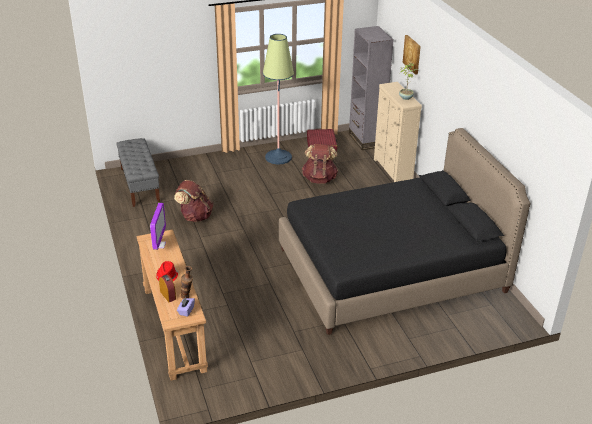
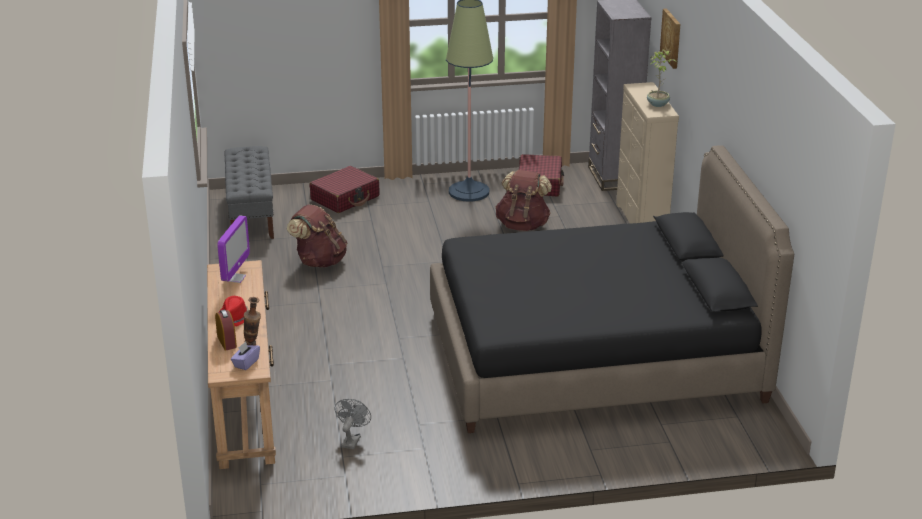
camera: 10 degrees right, 5 degrees down
(199, 168) = (345, 198): none -> red suitcase
(253, 348) = (352, 440): none -> grey fan

